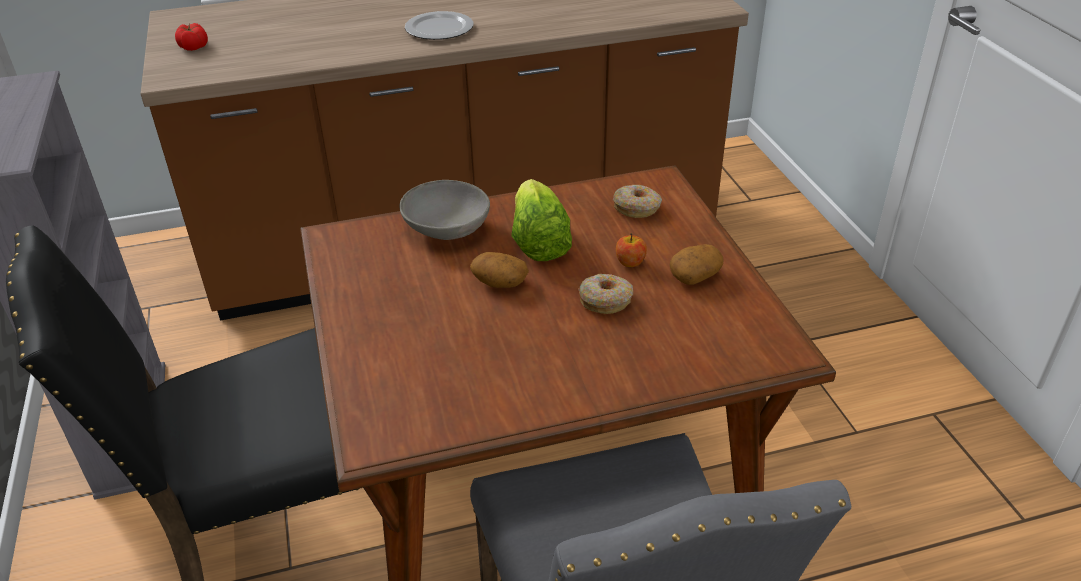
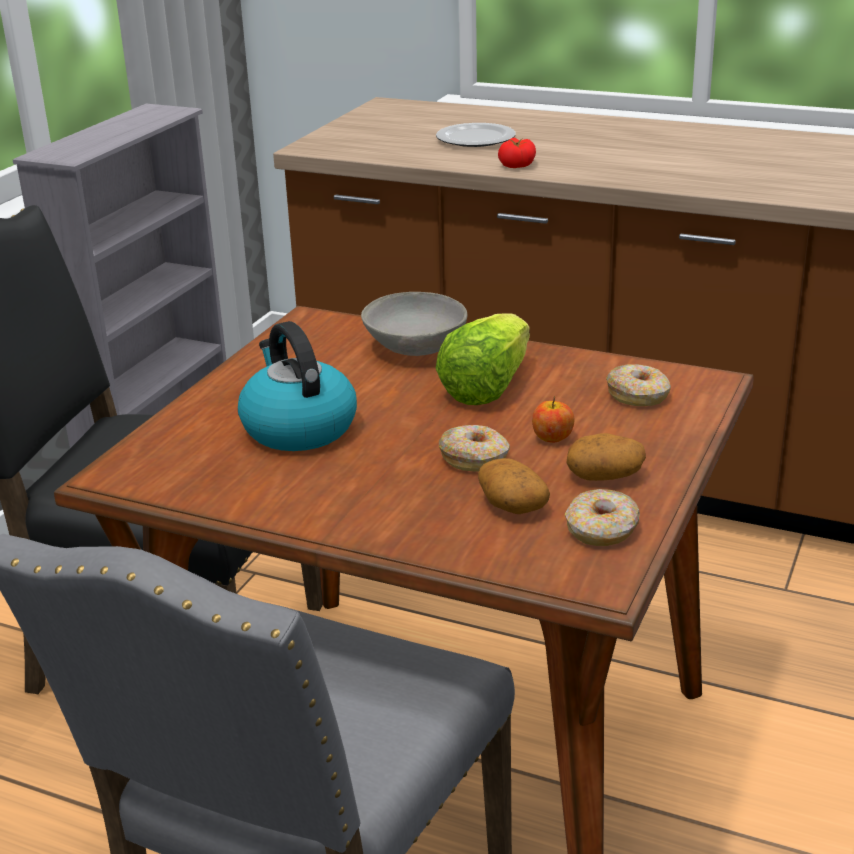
camera: 40 degrees right, 10 degrees down
(193, 46) = (367, 129): tomato -> tomato (516, 165)
(439, 28) = (615, 163): plate -> plate (477, 138)
(455, 333) = (297, 428): none -> kettle
(499, 282) = (397, 405): potato -> potato (511, 505)
(743, 315) = (602, 530): none -> donut

